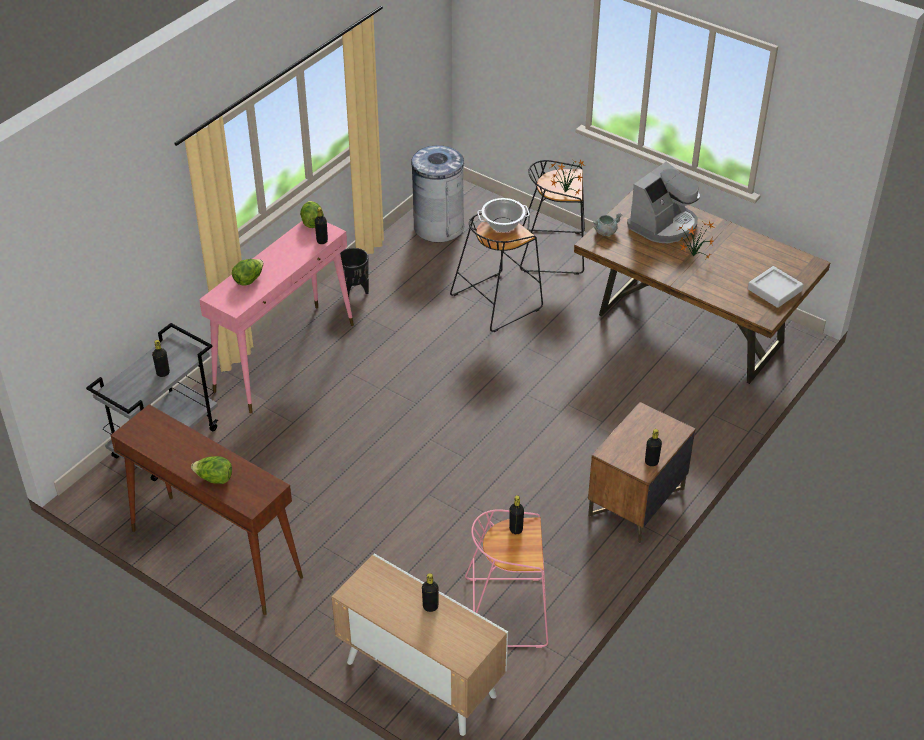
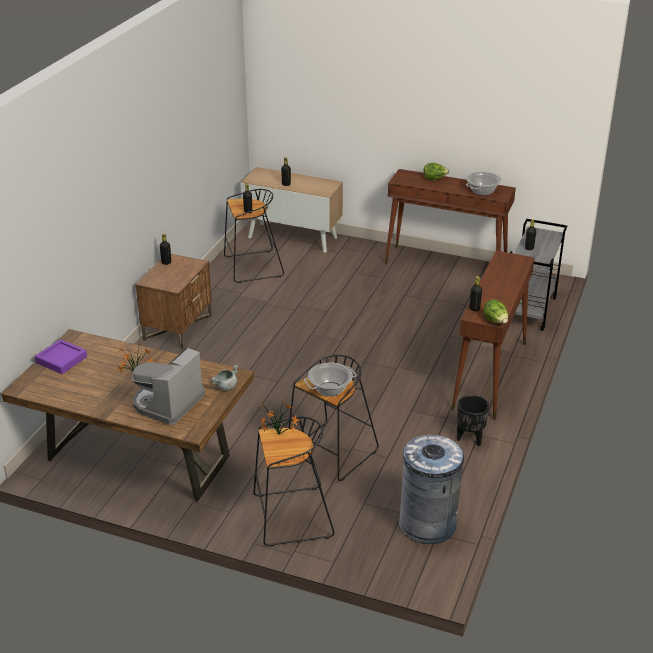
camera: 165 degrees right, 10 degrees down
(165, 434) = (482, 191): none -> cooking pot
(249, 279) = (509, 273): lettuce -> none
(285, 357) = (490, 376): pink console table -> brown console table
(507, 612) = (252, 267): pink stool -> black stool
(774, 290) = (61, 360): grey tray -> purple tray

